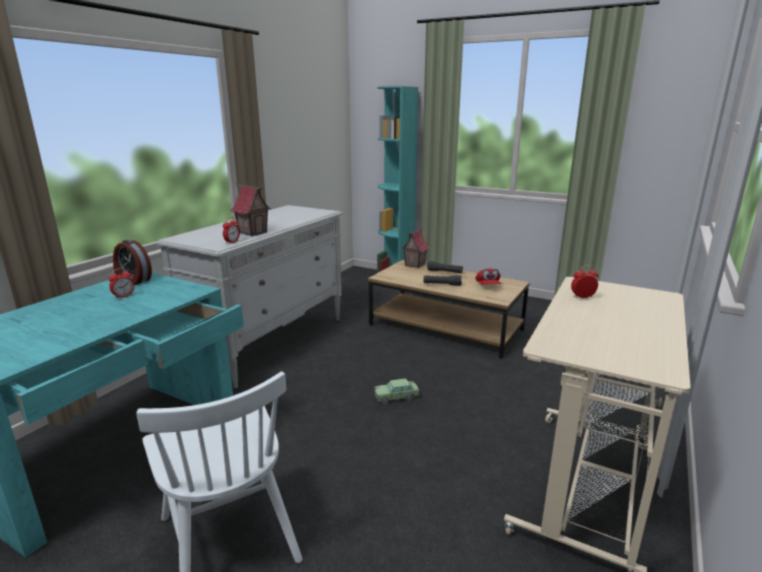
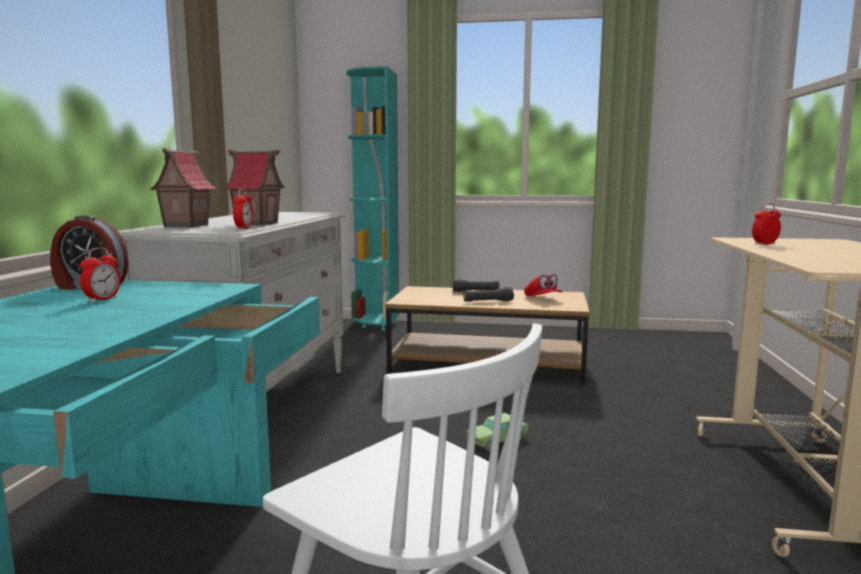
camera: 20 degrees left, 10 degrees down
(414, 265) = (430, 289): toy house -> toy house (185, 226)

